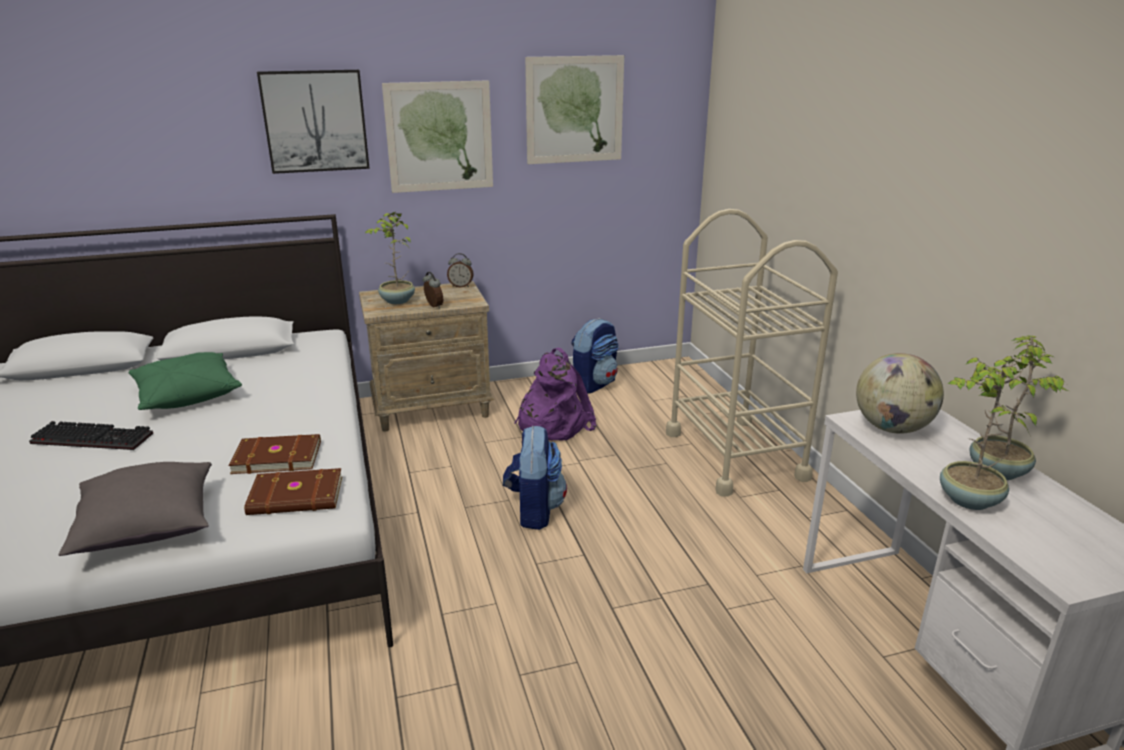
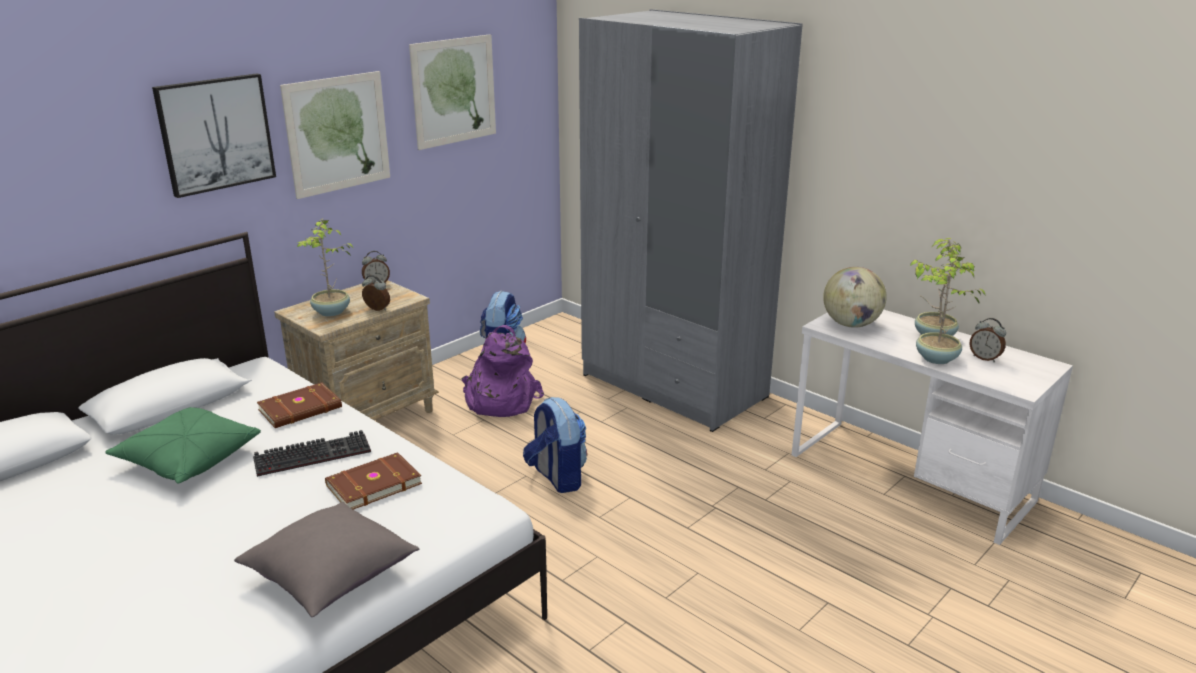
camera: 30 degrees left, 0 degrees up
(95, 438) = (147, 526): keyboard -> keyboard (314, 454)
(296, 497) = (439, 509): brown book -> brown book (301, 409)
(735, 455) = (673, 386): beige cart -> grey wardrobe
(1048, 519) = (984, 358): none -> alarm clock

